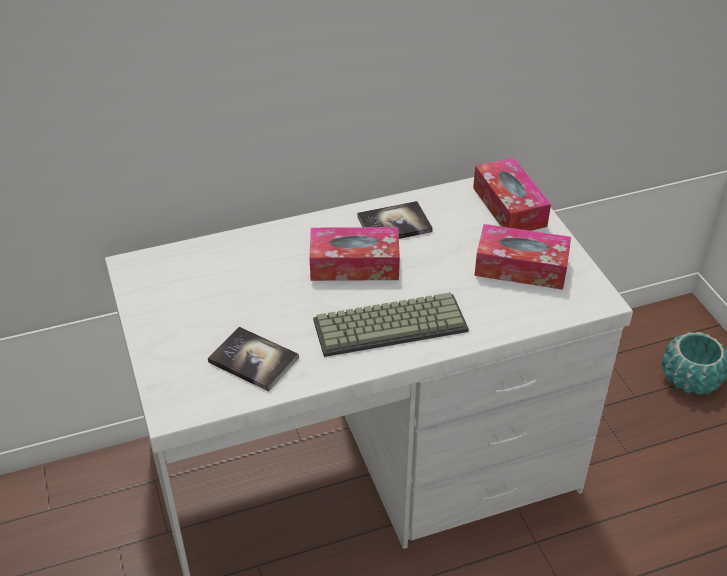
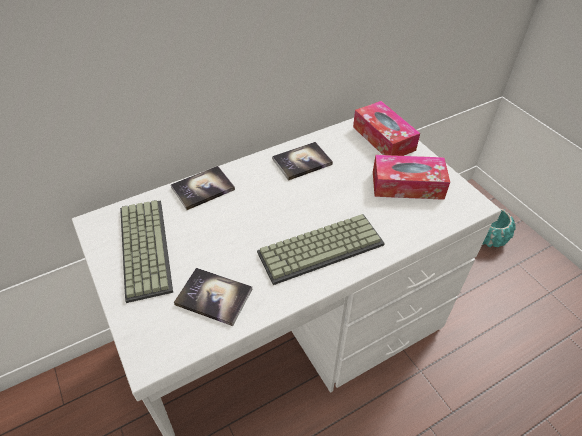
camera: 10 degrees left, 5 degrees up
(182, 299) = (143, 247): none -> keyboard
(264, 242) = (203, 188): none -> book
(354, 265) = (279, 199): tissue box -> none

